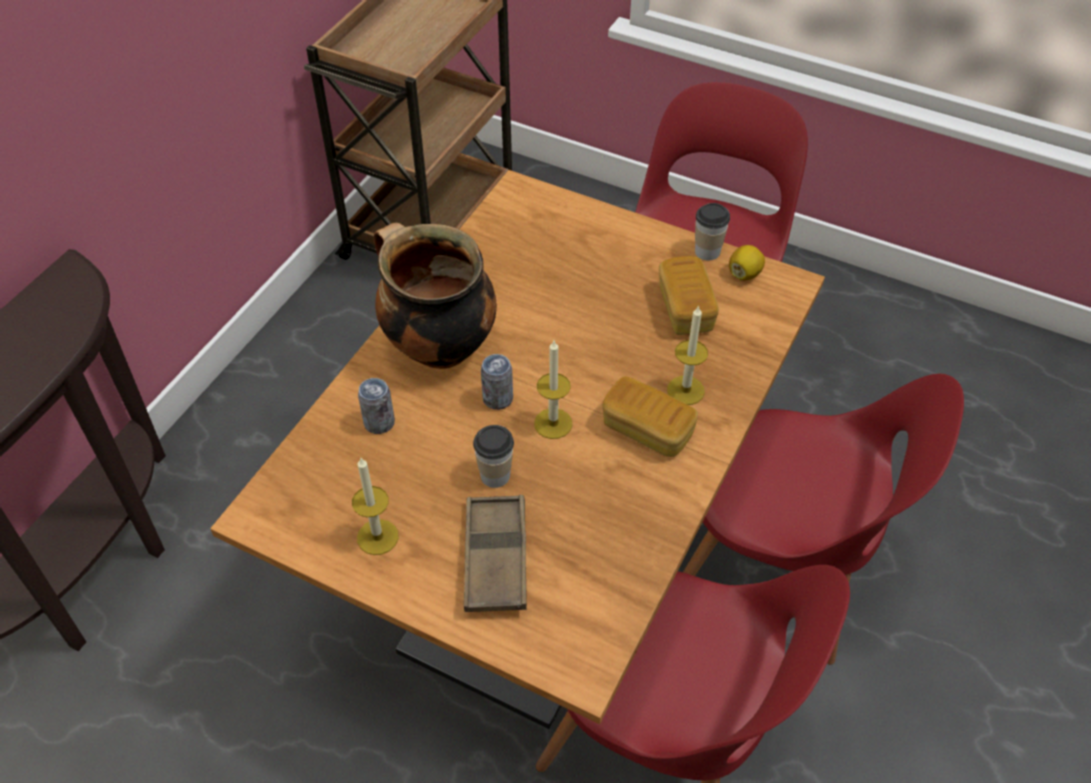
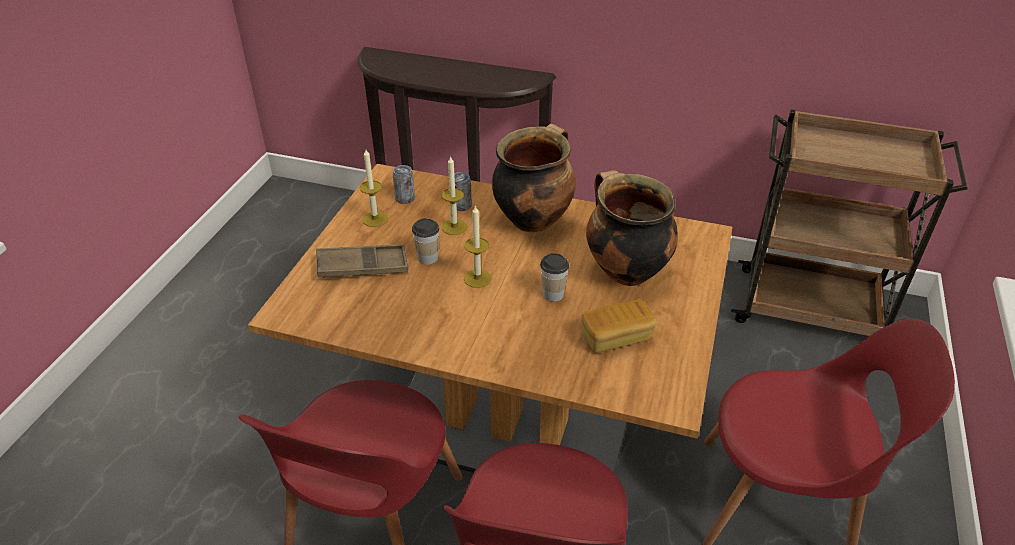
camera: 80 degrees right, 10 degrees down
(497, 399) = (493, 251): can -> can (405, 198)
(569, 278) = (624, 270): none -> cooking pot
(647, 430) = (481, 326): bread -> none
(685, 390) = (526, 344): candle -> candle (454, 227)
(707, 251) = (692, 346): cup -> cup (553, 294)
(744, 274) = (675, 372): lemon -> none

